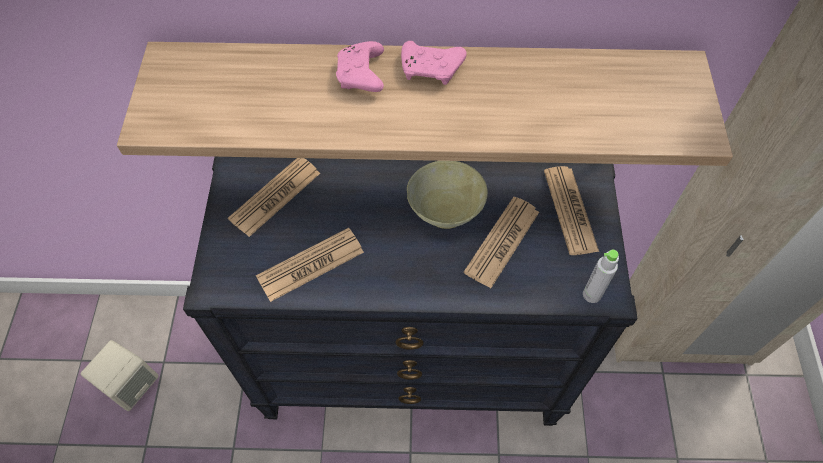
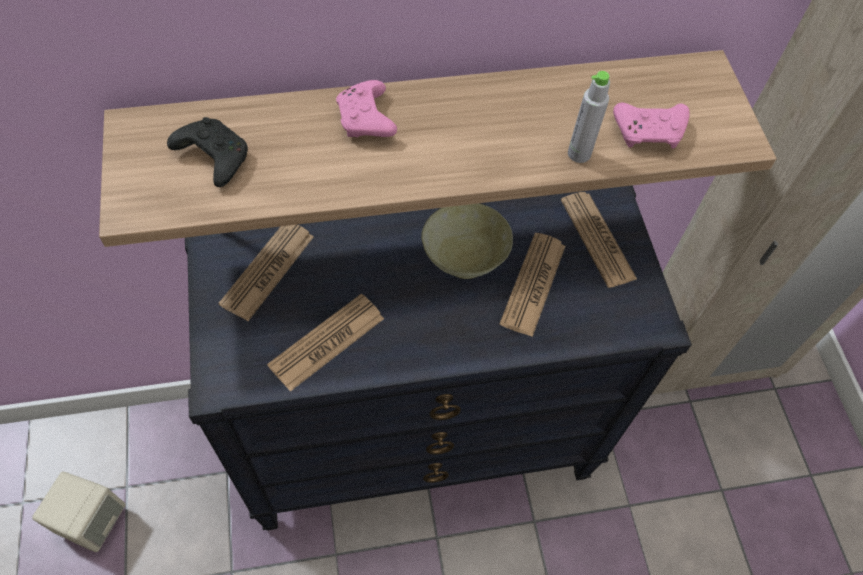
camera: 15 degrees left, 0 degrees up
(224, 91) = (212, 157): none -> black game controller
(432, 69) = (442, 104): pink game controller -> pink game controller (649, 132)
(592, 294) = (639, 326): grey bottle -> grey bottle (579, 154)

